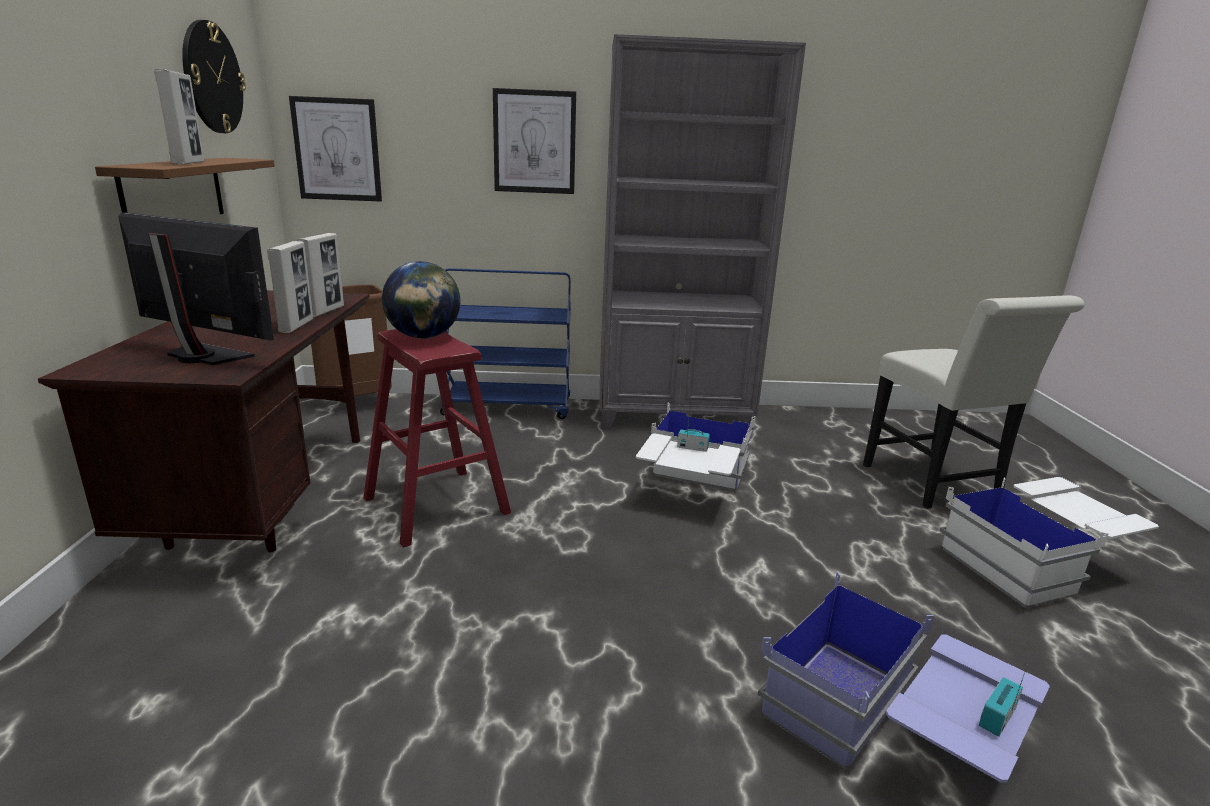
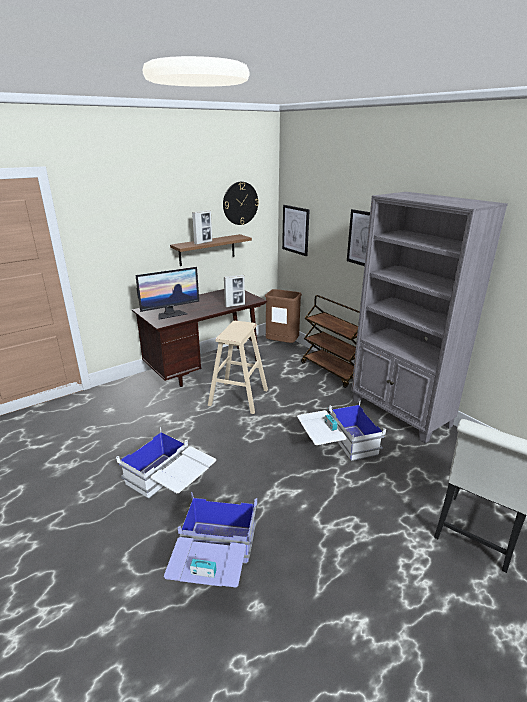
camera: 55 degrees right, 5 degrees up
(204, 356) = (170, 314): monitor -> monitor turned 75 degrees clockwise
(296, 326) = (213, 310): picture frame -> none
(423, 337) = (239, 328): globe -> none
(436, 505) = (238, 397): red stool -> beige stool
(508, 407) = (333, 371): blue cart -> brown cart
(1034, 565) = (427, 602): white storage box -> white storage box (170, 485)

